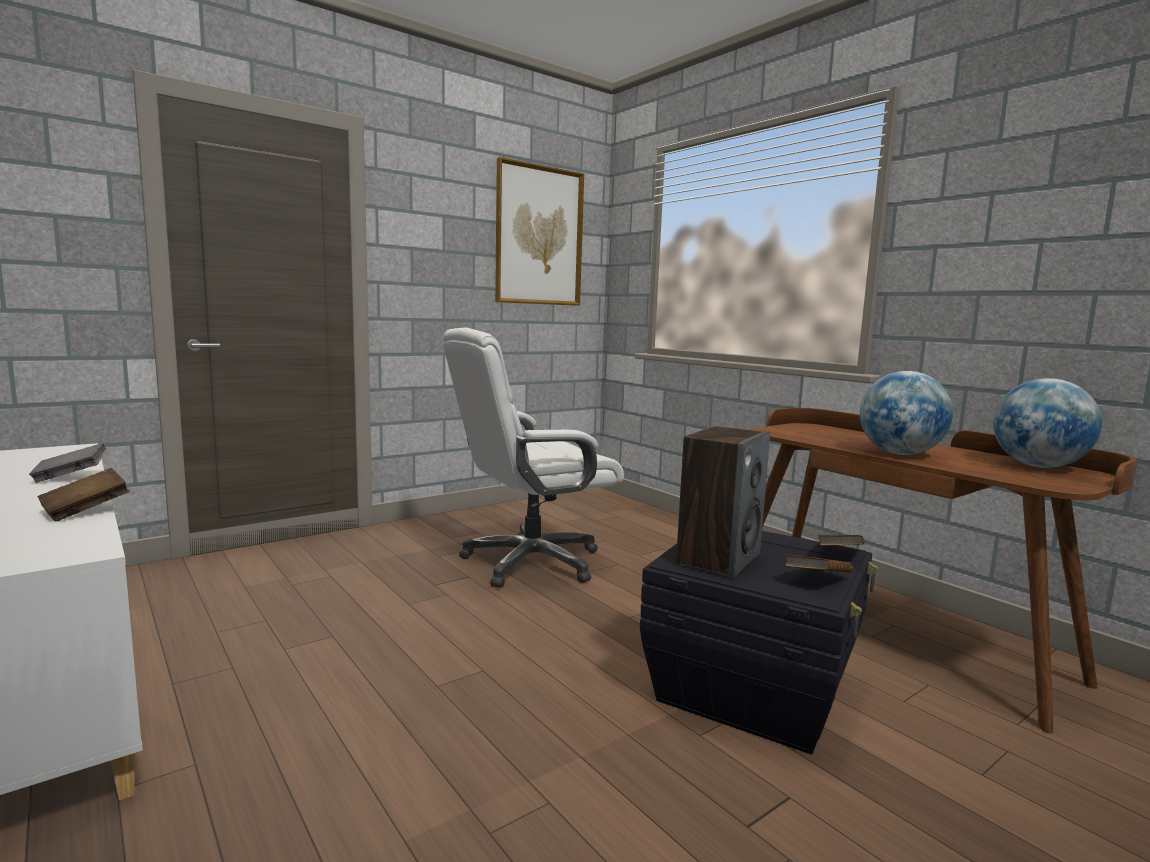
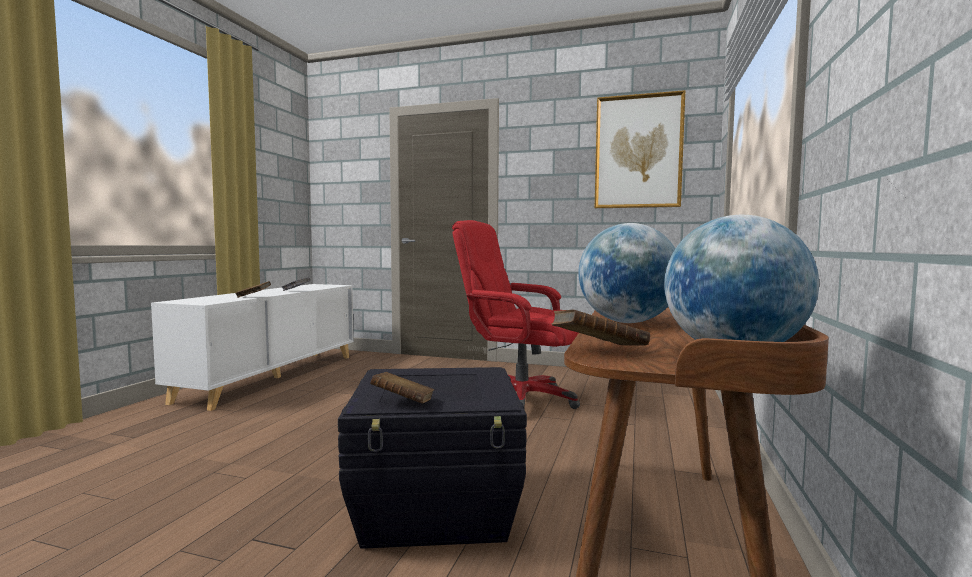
camera: 55 degrees right, 5 degrees down
(530, 562) = (520, 400): white office chair -> red office chair
(718, 559) = (409, 378): speaker -> none
(839, 555) = (485, 403): brown book -> brown book (598, 350)

